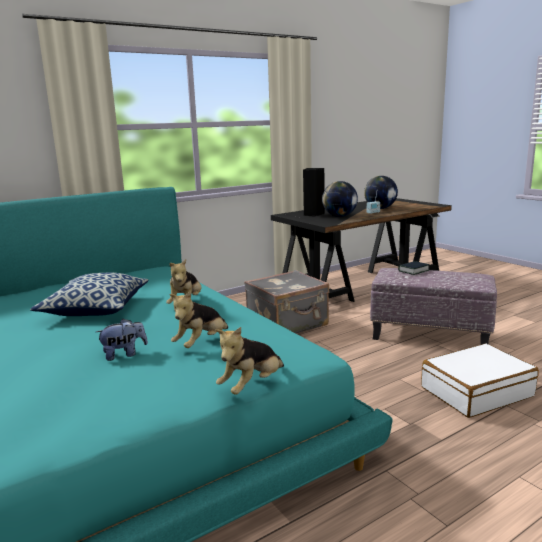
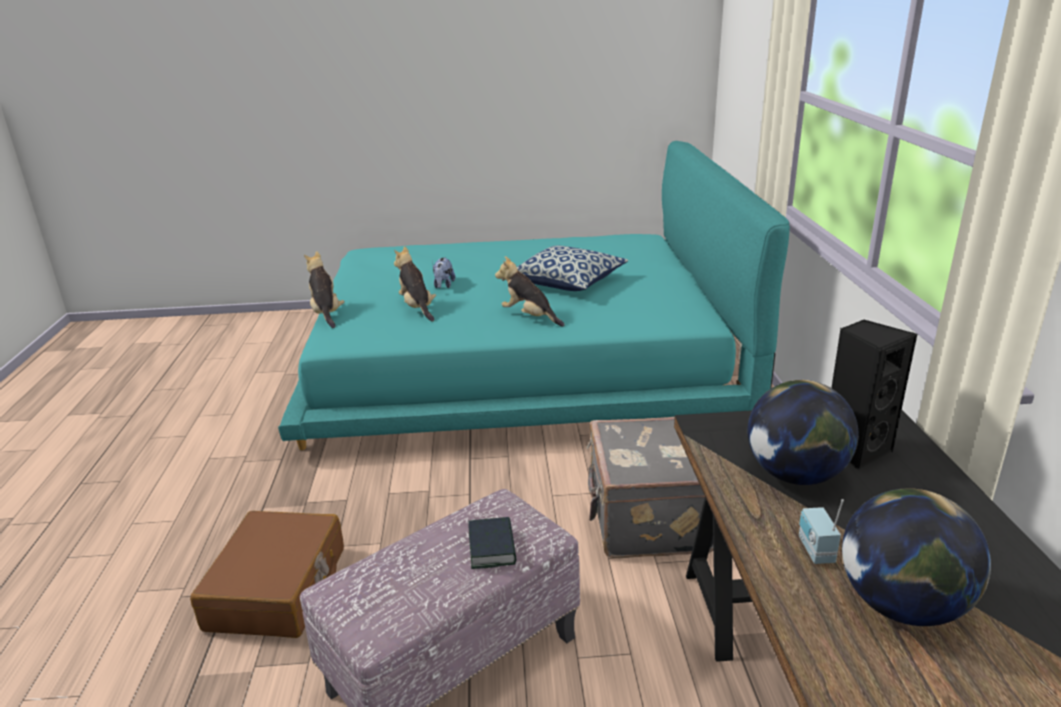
camera: 120 degrees right, 10 degrees up
(476, 391) = (278, 589): white suitcase -> brown suitcase

